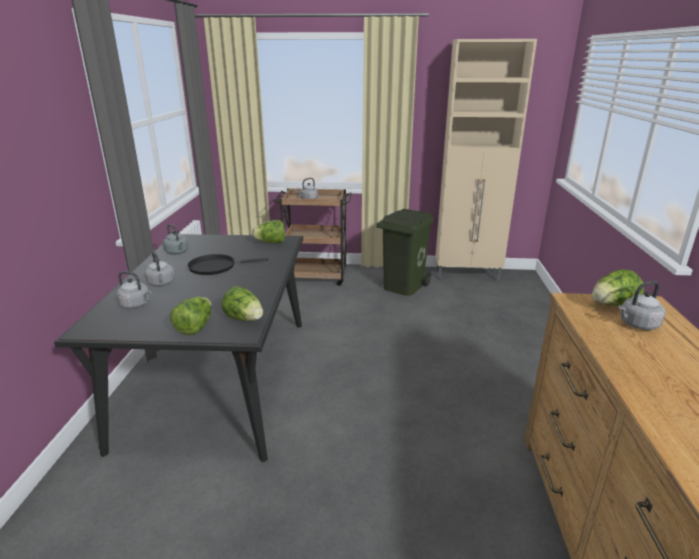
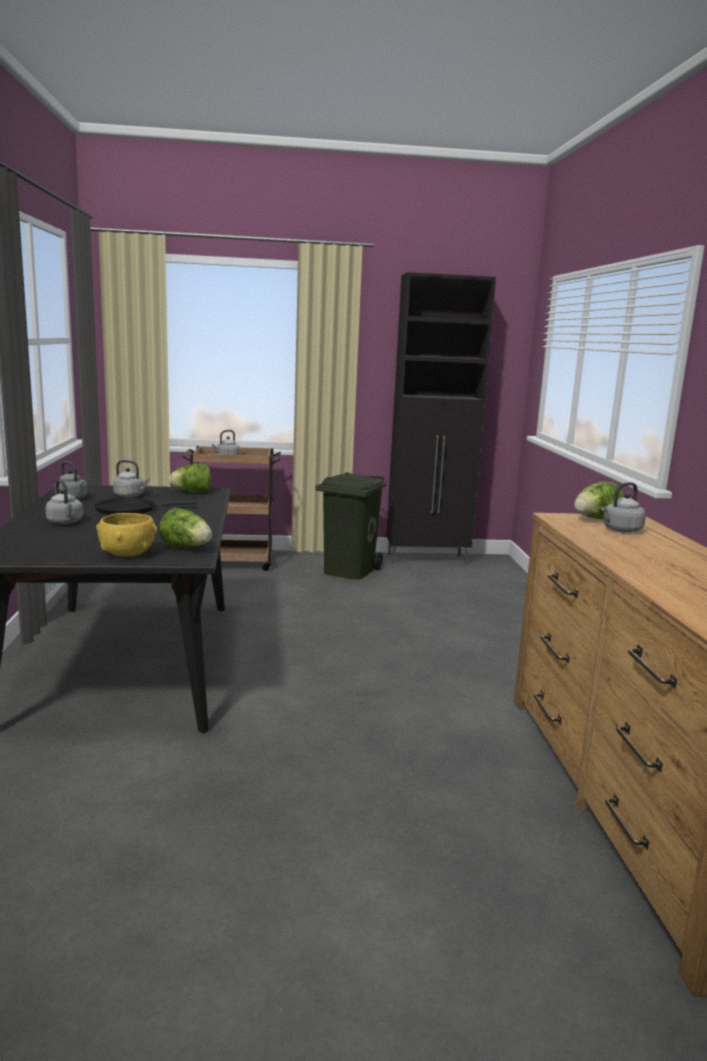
camera: 10 degrees left, 10 degrees down
(137, 305) = (42, 538): grey kettle -> grey kettle (130, 496)
(195, 327) = (128, 553): lettuce -> yellow bowl
(468, 274) = (428, 559): beige cabinet -> black cabinet

